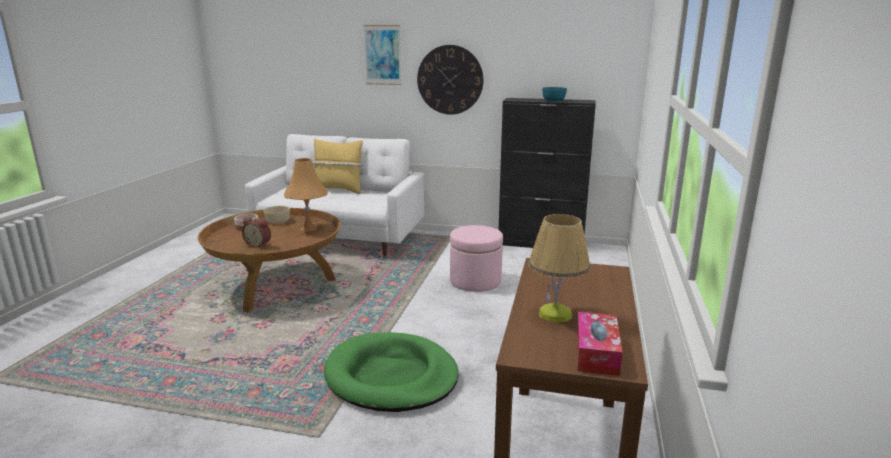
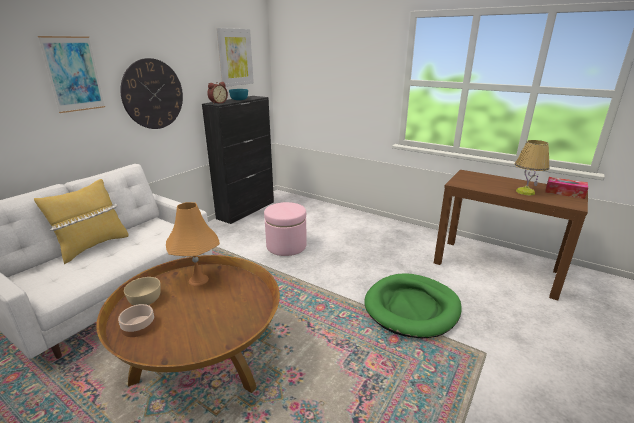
camera: 70 degrees left, 5 degrees up
(259, 245) = (219, 318): alarm clock -> alarm clock (217, 103)
(573, 48) = (235, 57): none -> picture

